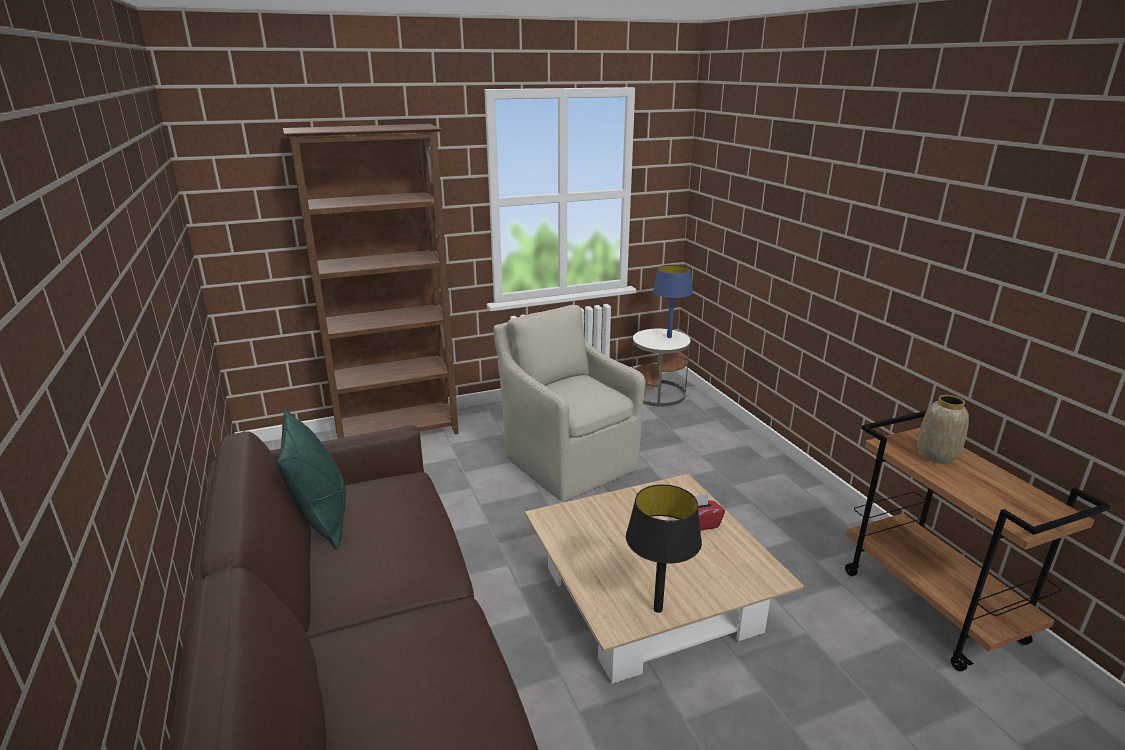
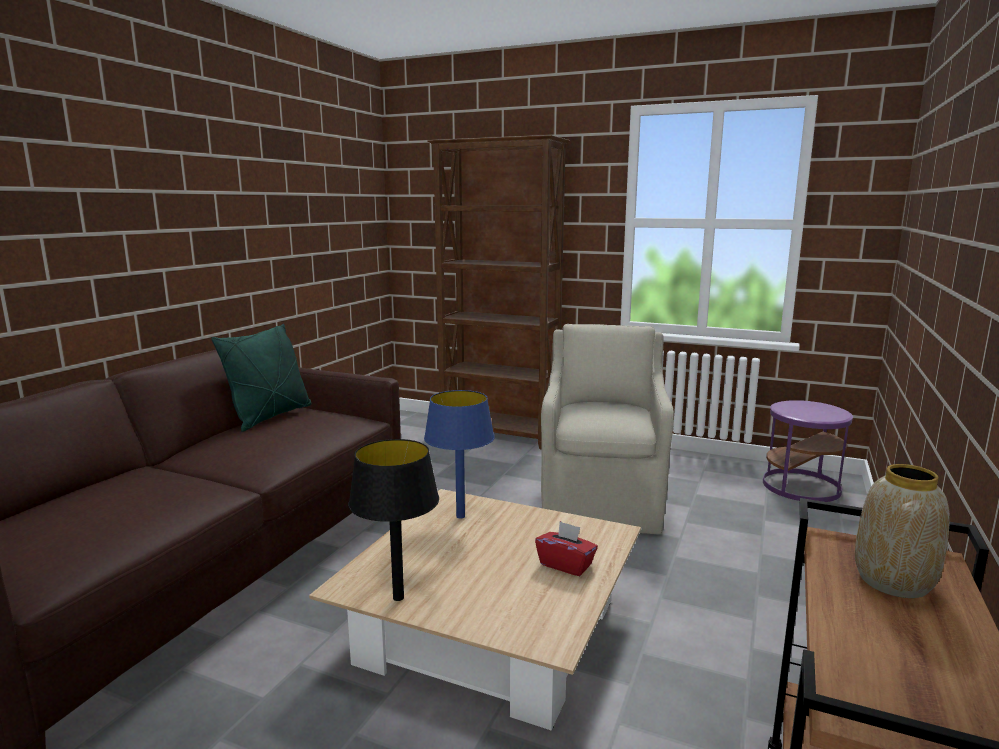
camera: 45 degrees right, 10 degrees down
(658, 393) = (801, 486): white side table -> purple side table
(669, 337) = (821, 412): blue table lamp -> blue table lamp (460, 516)

